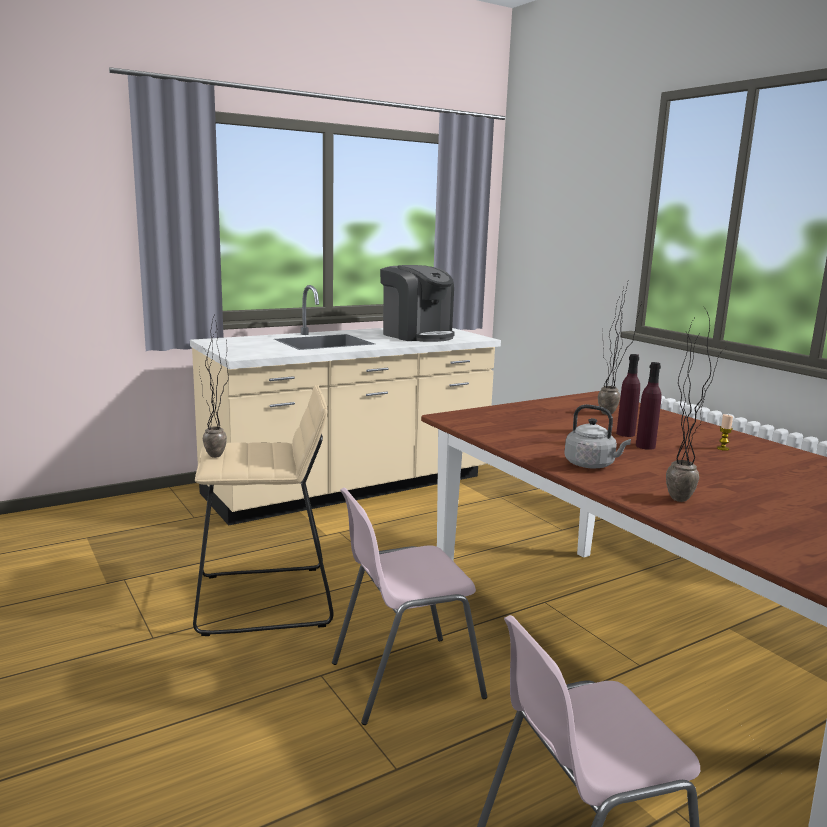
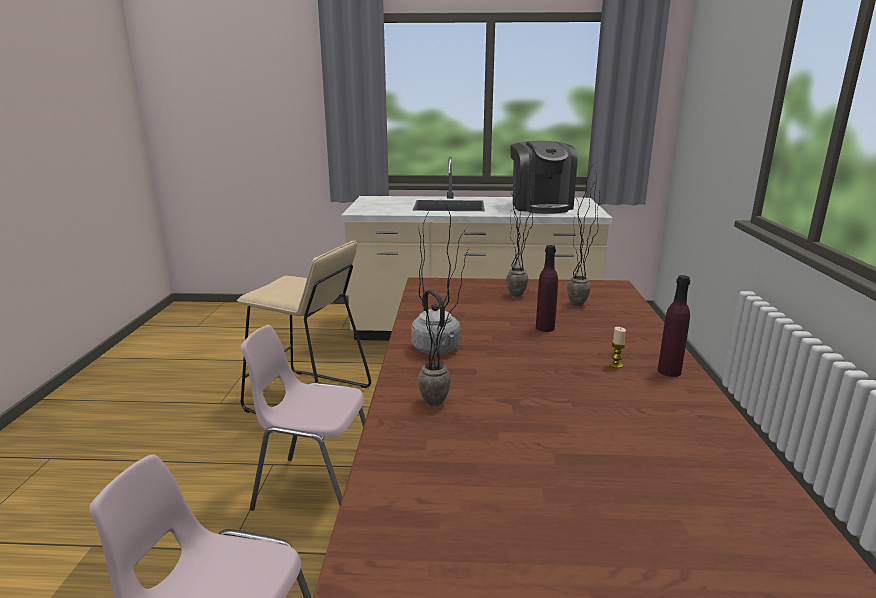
camera: 35 degrees right, 5 degrees up
(216, 458) = (268, 286): potted plant -> potted plant (515, 297)
(645, 446) = (534, 344): purple bottle -> purple bottle (669, 371)

